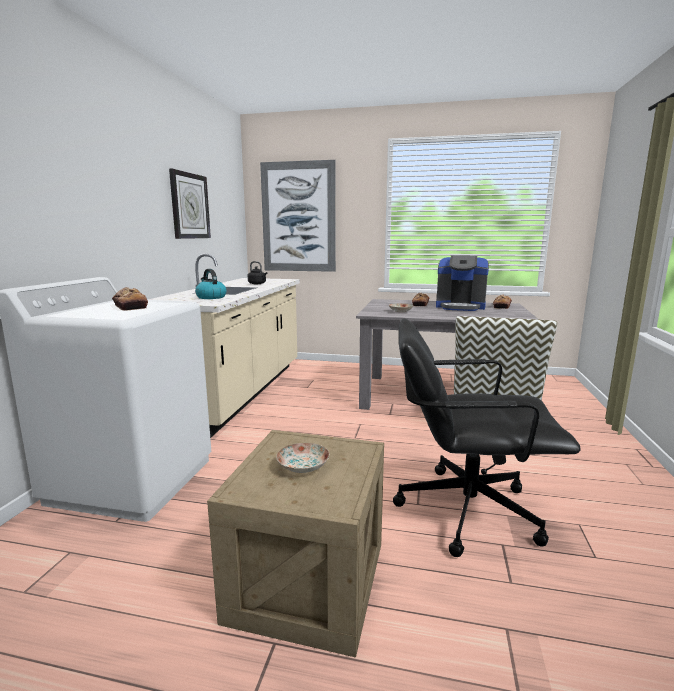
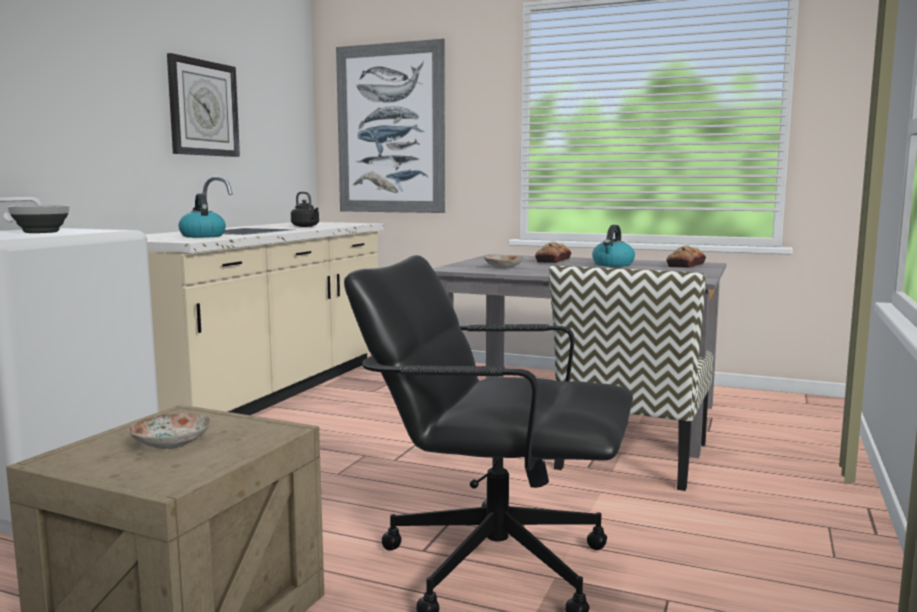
camera: 10 degrees right, 5 degrees down
(130, 306) = (40, 232): bread -> bowl
(460, 307) = (613, 265): coffee machine -> kettle

